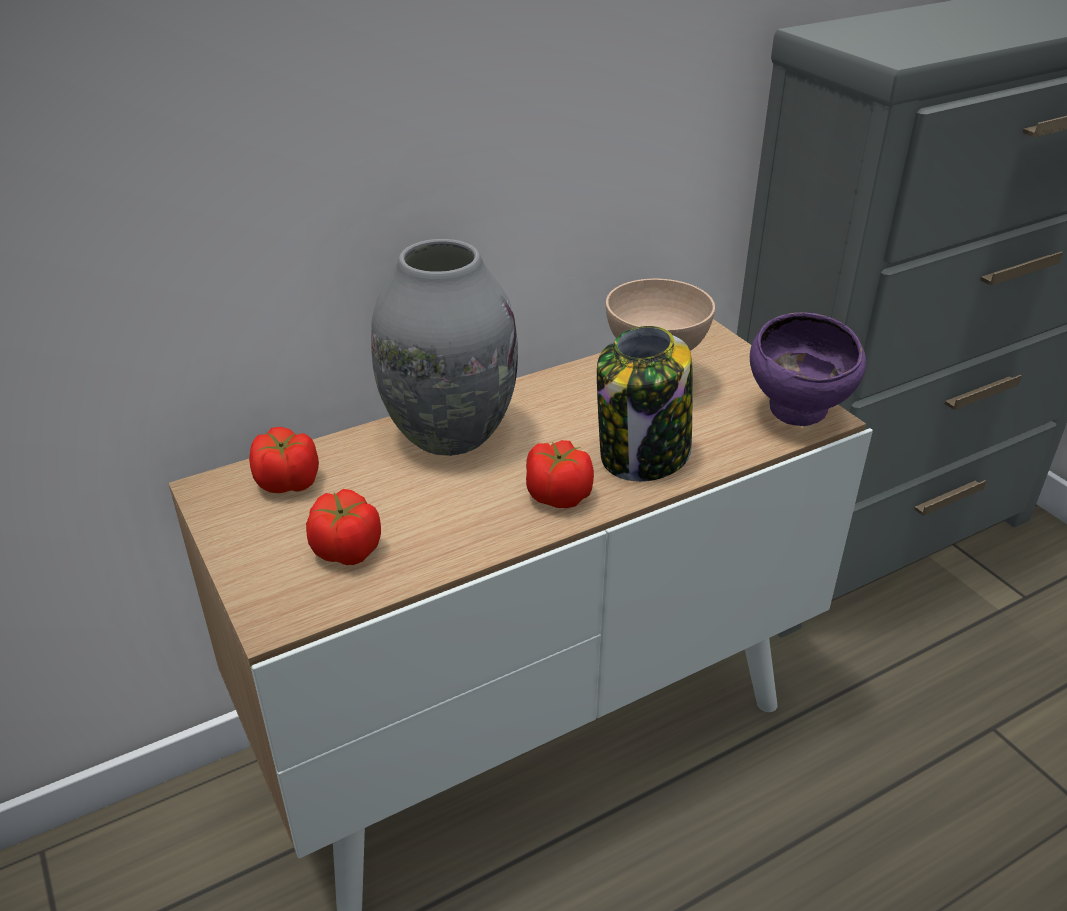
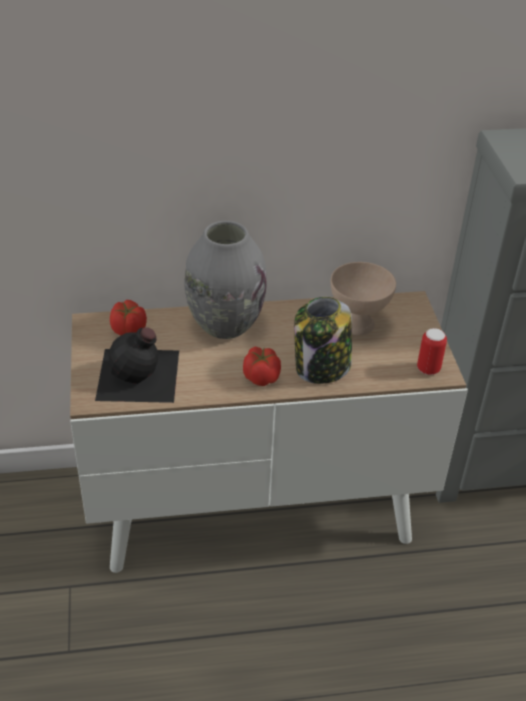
camera: 20 degrees right, 5 degrees up
(347, 550) = (139, 375): tomato -> black bottle
(798, 416) = (428, 369): purple bowl -> can

